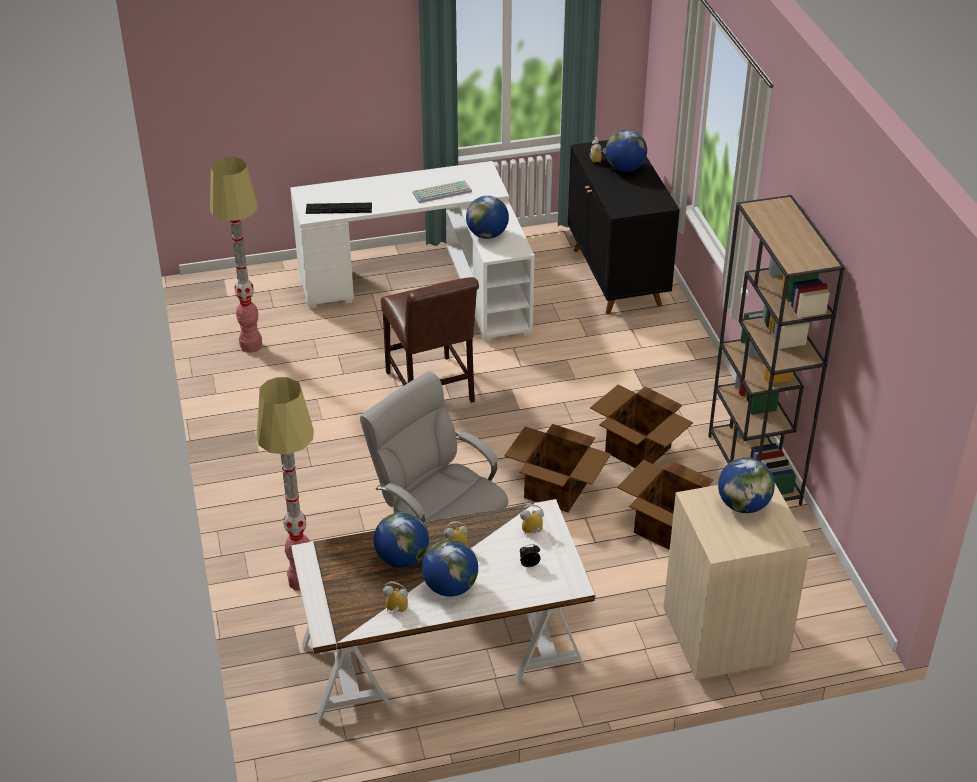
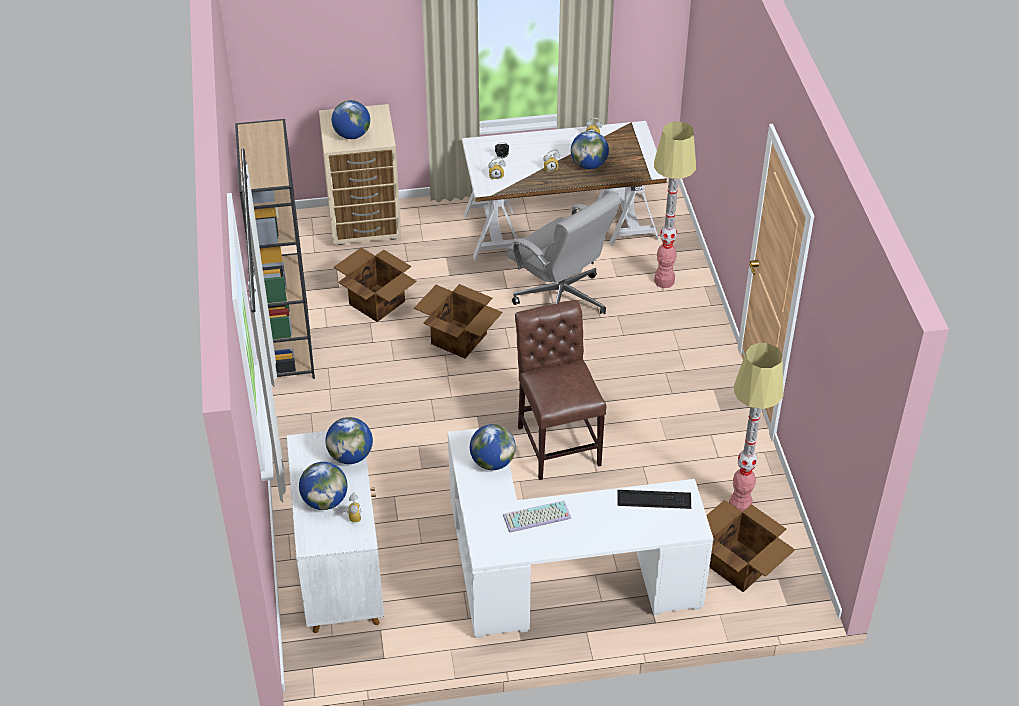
camera: 175 degrees left, 5 degrees up
(450, 587) = (557, 147): globe -> globe (350, 456)
(617, 277) = (340, 575): black cabinet -> white cabinet
(638, 450) = (380, 369): cardboard box -> cardboard box (739, 565)

